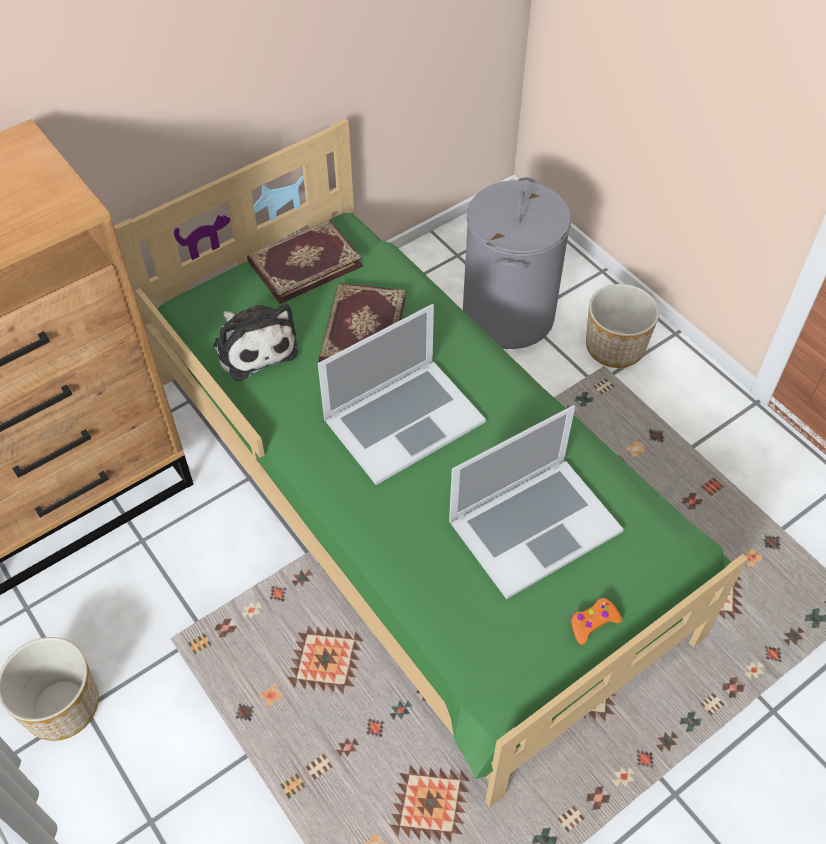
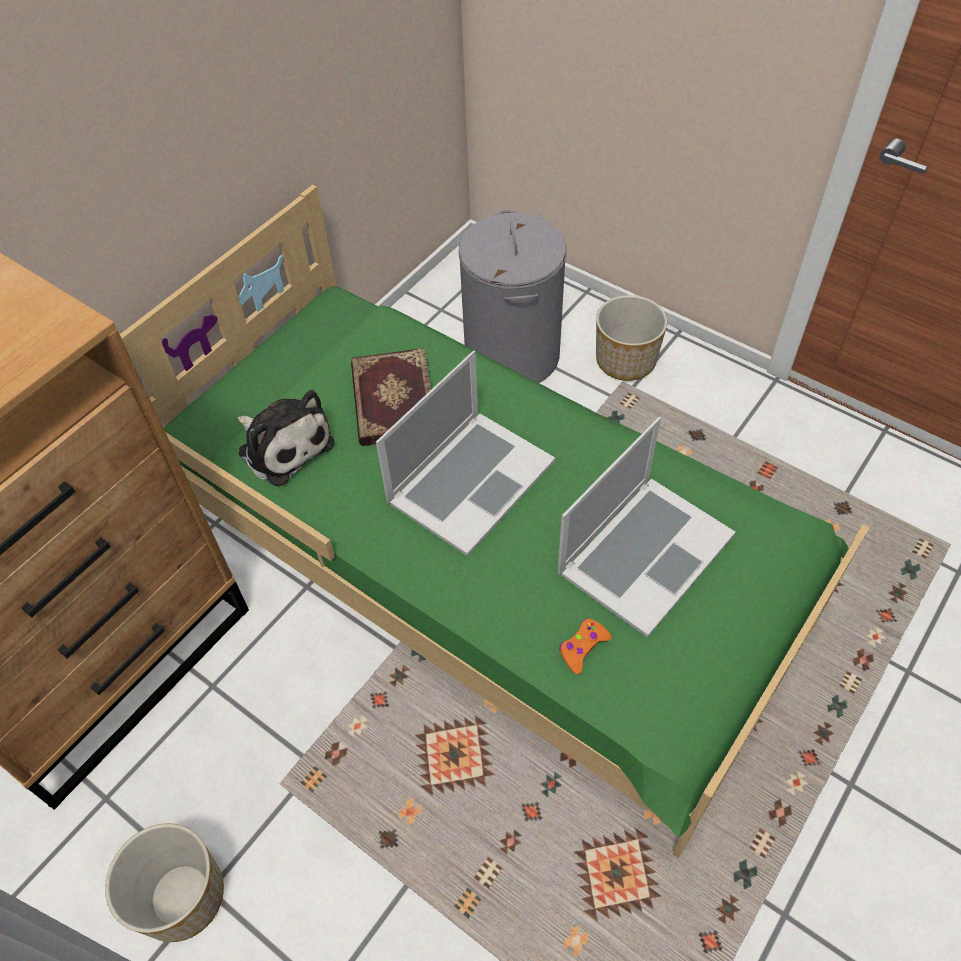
camera: 15 degrees left, 0 degrees up
(304, 263) = (306, 346): book -> none
(592, 623) = (743, 636): orange game controller -> orange game controller (582, 648)

